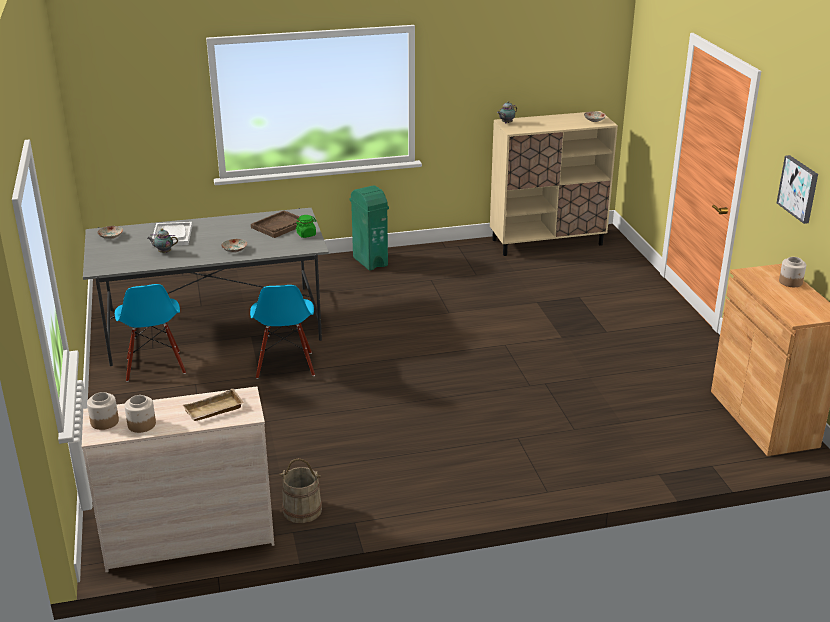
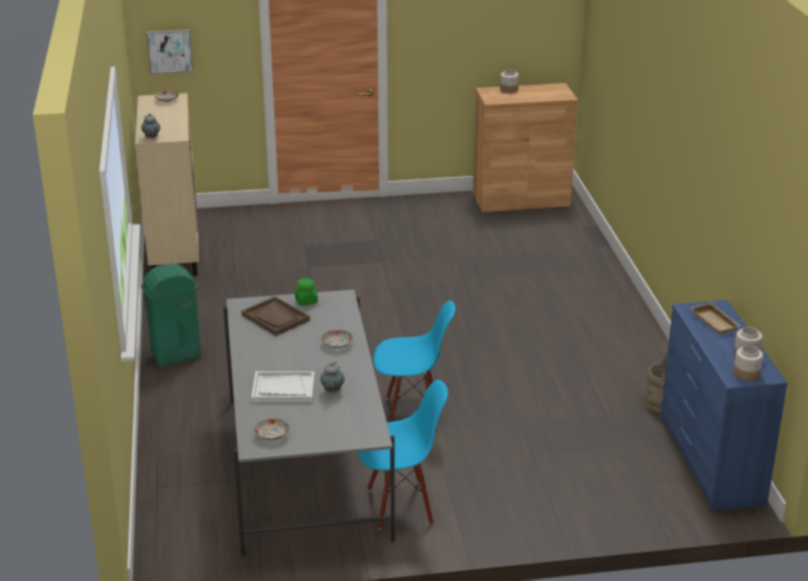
camera: 85 degrees left, 0 degrees up
(189, 538) = (709, 461): beige dresser -> blue dresser
(799, 188) = (470, 26): picture -> picture (170, 51)

